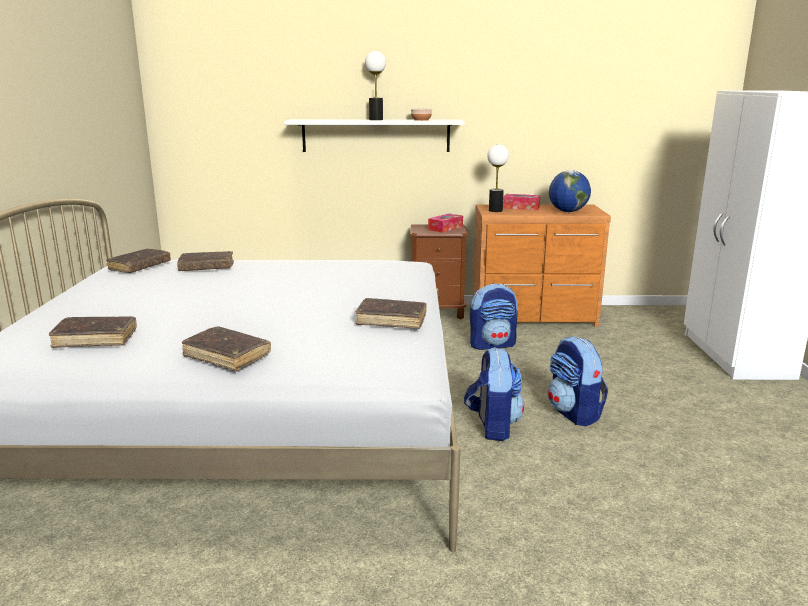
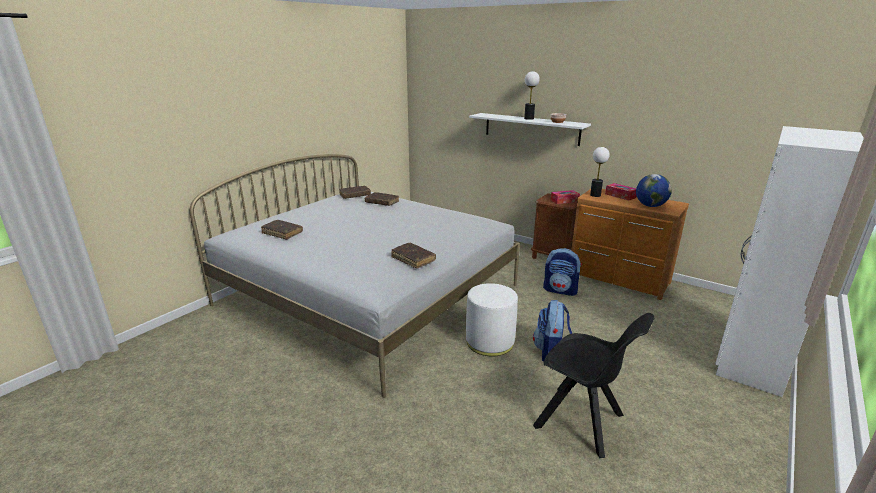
camera: 35 degrees right, 5 degrees up
(227, 356) = (314, 257): brown book -> none
(492, 426) = (490, 342): backpack -> white ottoman
(698, 472) = (581, 422): none -> black chair

